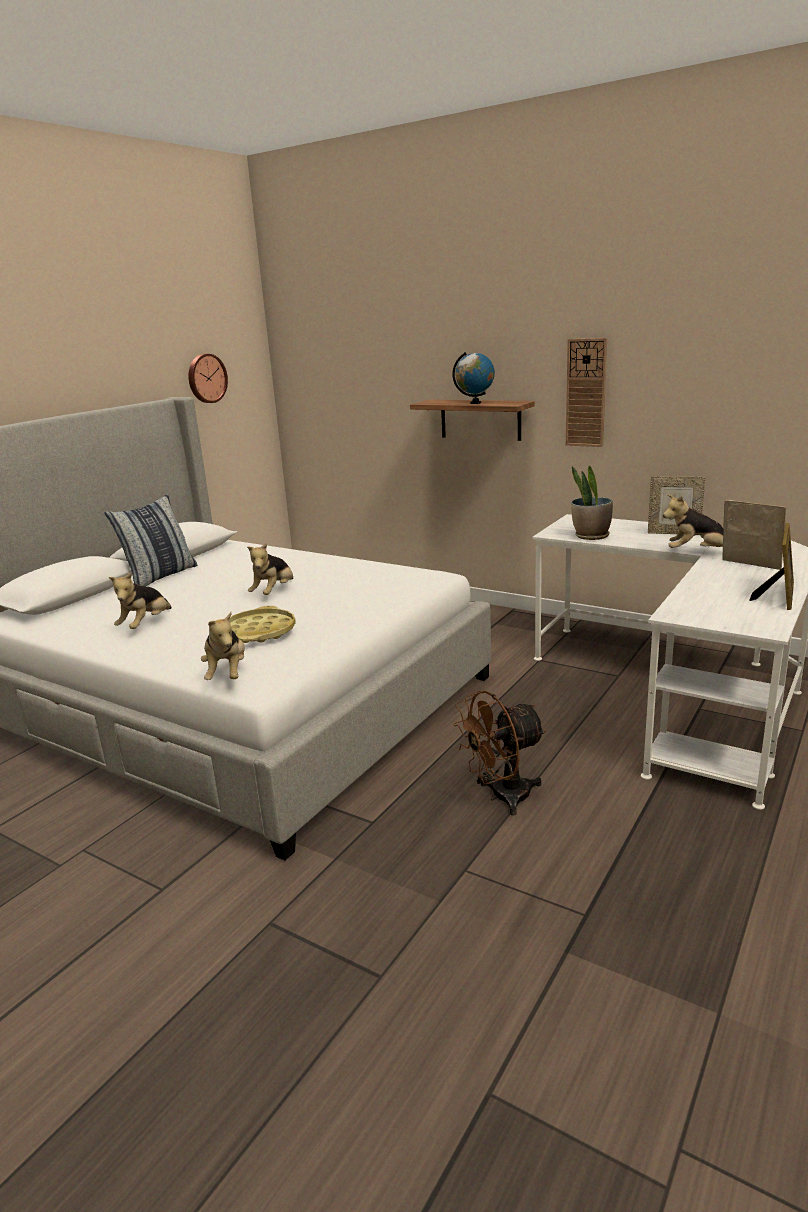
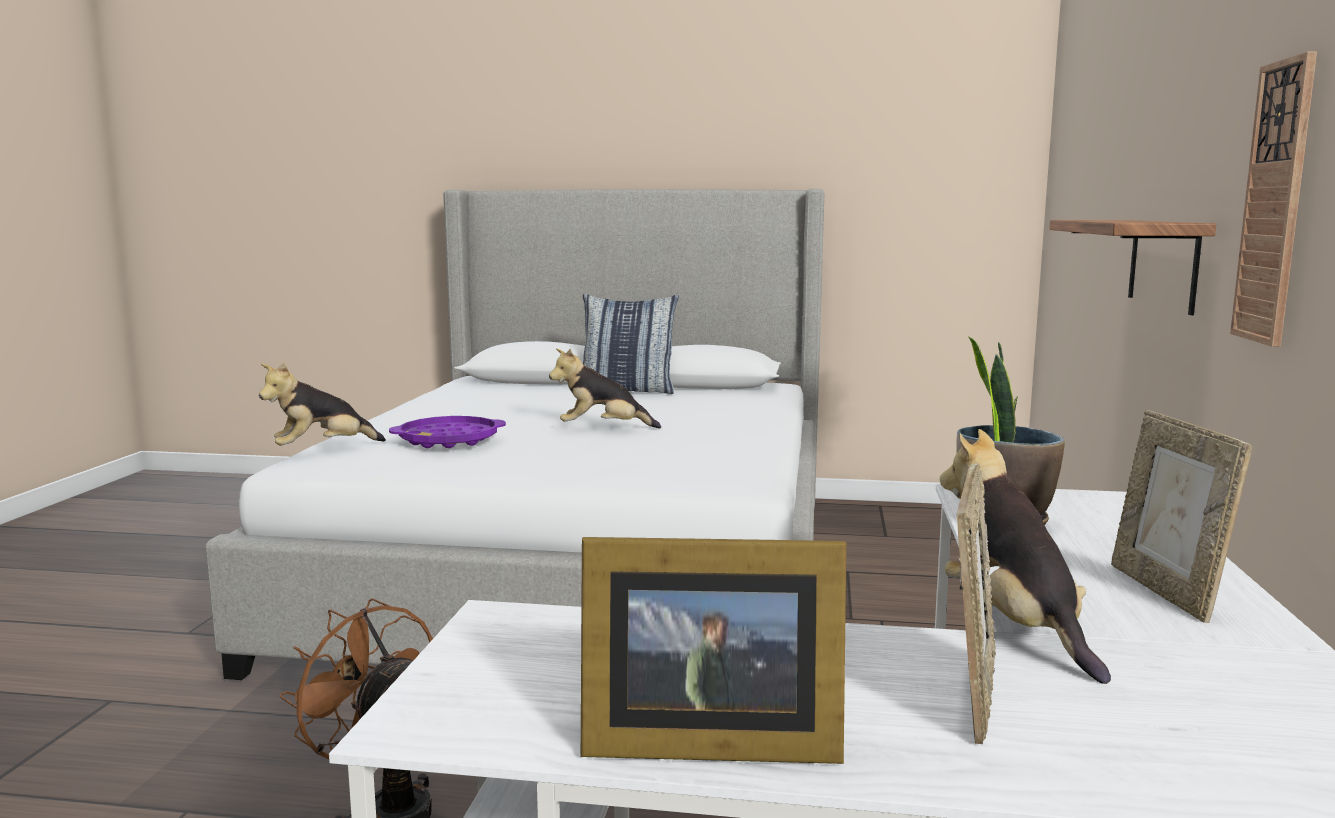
camera: 65 degrees right, 10 degrees down
(146, 624) = (468, 409): plush toy -> none
(206, 378) = (897, 172): wall clock -> none
(259, 632) = (449, 440): yellow tray -> purple tray
(475, 403) = (1113, 220): globe -> none

